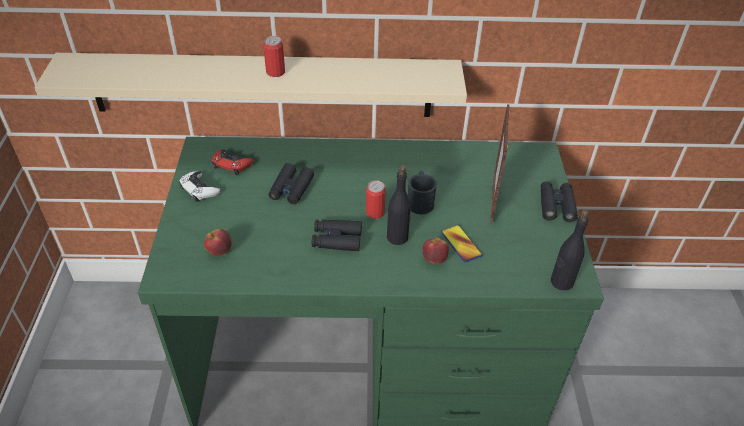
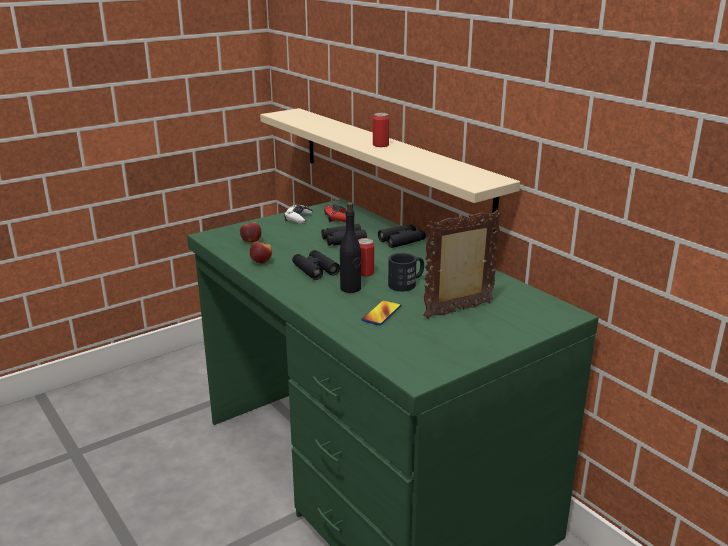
camera: 55 degrees right, 20 degrees down
(434, 259) = (347, 308): apple -> apple (261, 262)
(556, 205) = (503, 340): black binoculars -> black binoculars (402, 241)
(561, 282) = (402, 370): black bottle -> none

